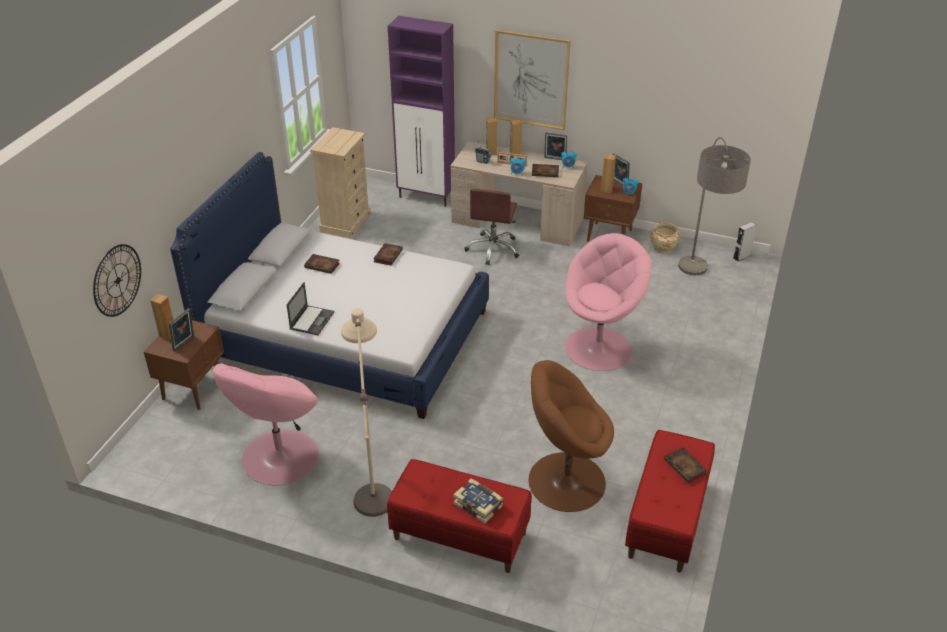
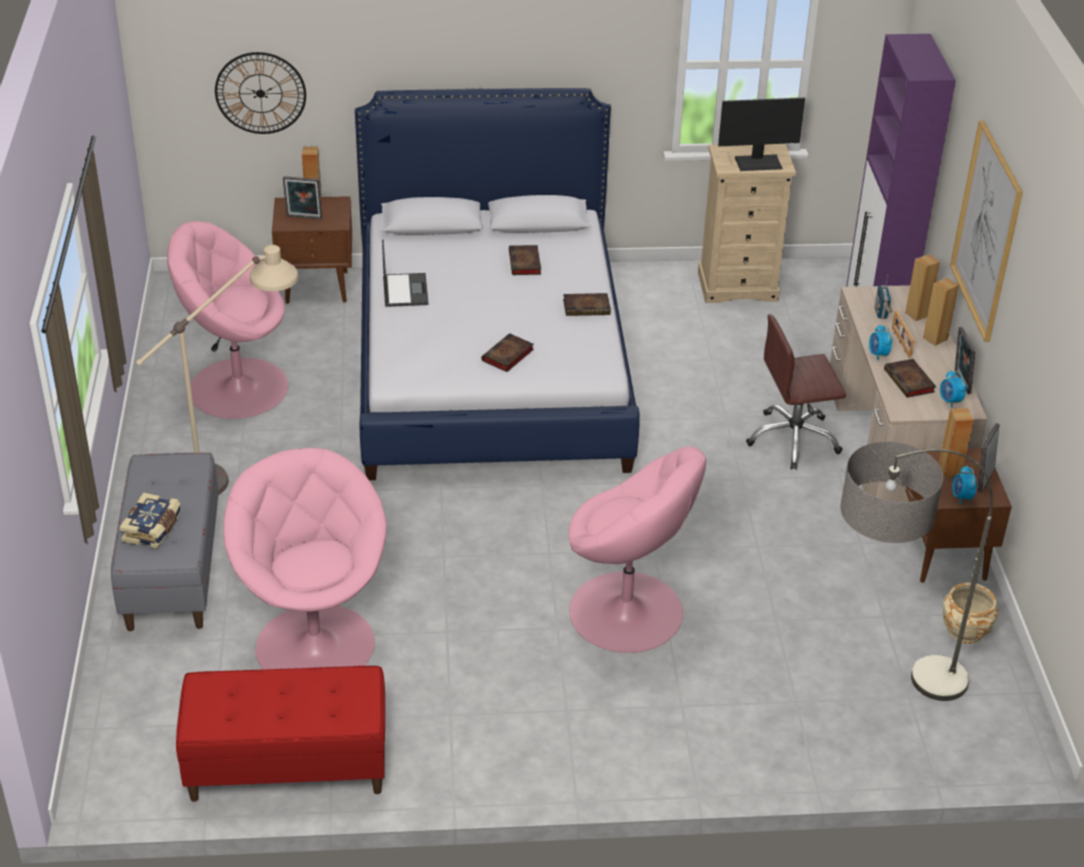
camera: 65 degrees right, 0 degrees up
(312, 320) = (405, 290): laptop -> laptop turned 90 degrees counterclockwise
(345, 140) = (758, 162): none -> monitor
(459, 536) = (172, 570): red bench -> grey bench
(565, 481) = (315, 643): brown armchair -> pink armchair
(686, 467) = (311, 711): book -> book (507, 356)
(741, 257) = (1028, 742): grey speaker -> none

